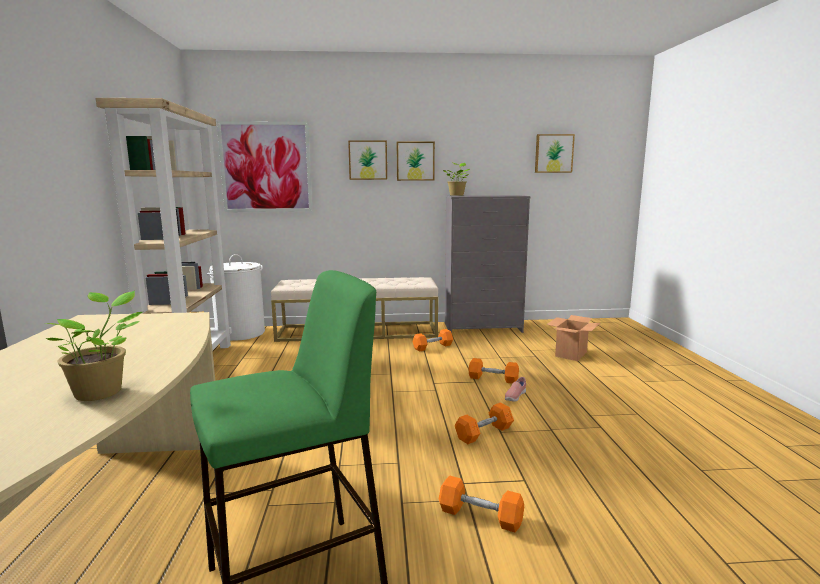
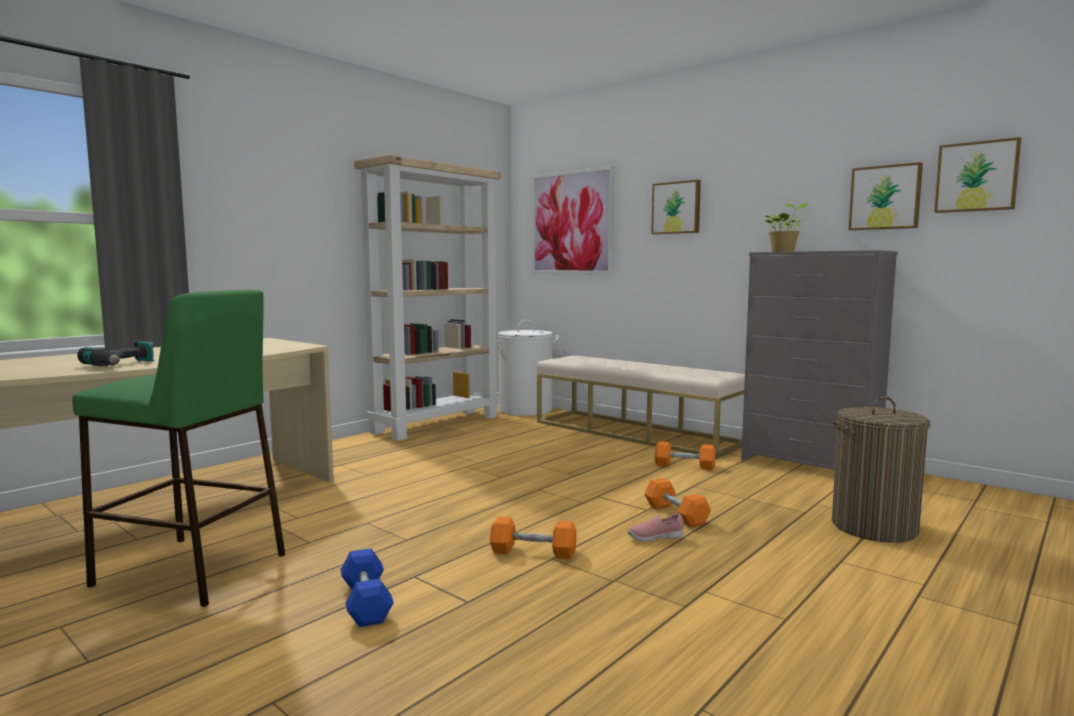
camera: 45 degrees right, 5 degrees down
(102, 391) = (122, 365): potted plant -> power drill
(415, 161) = (736, 205): picture -> picture (885, 197)
(480, 516) = (366, 602): orange dumbbell -> blue dumbbell
(571, 354) = (873, 527): cardboard box -> laundry basket

